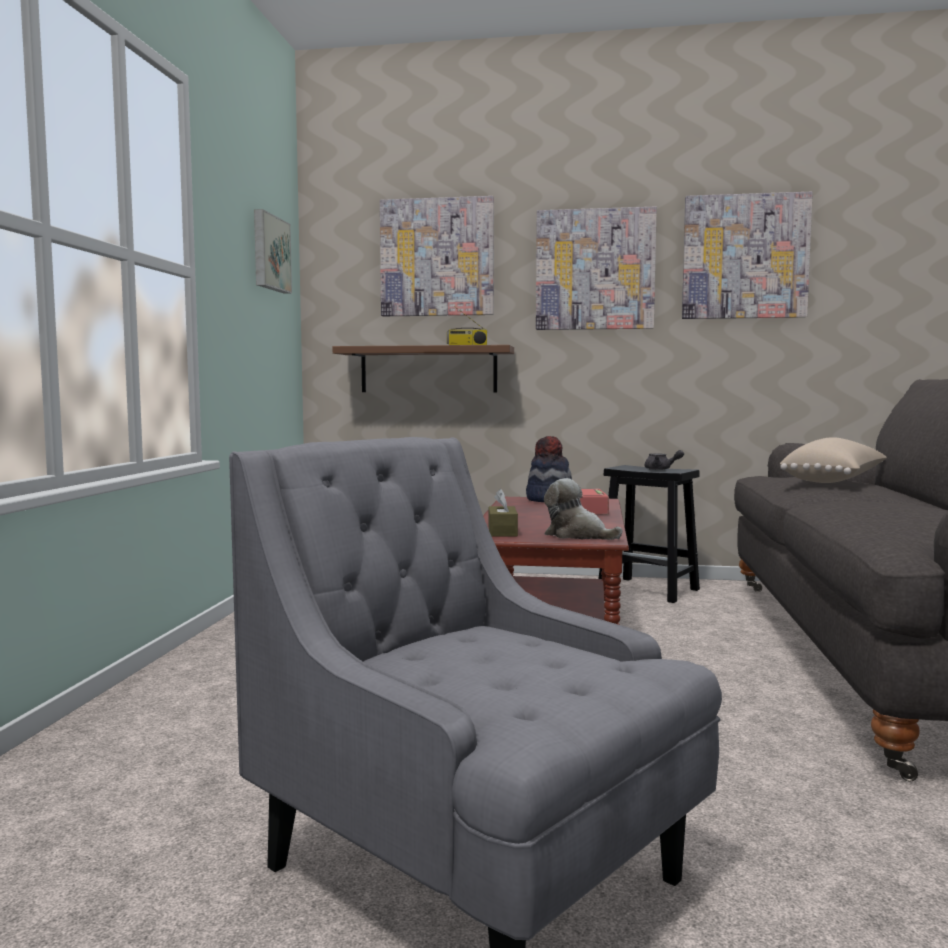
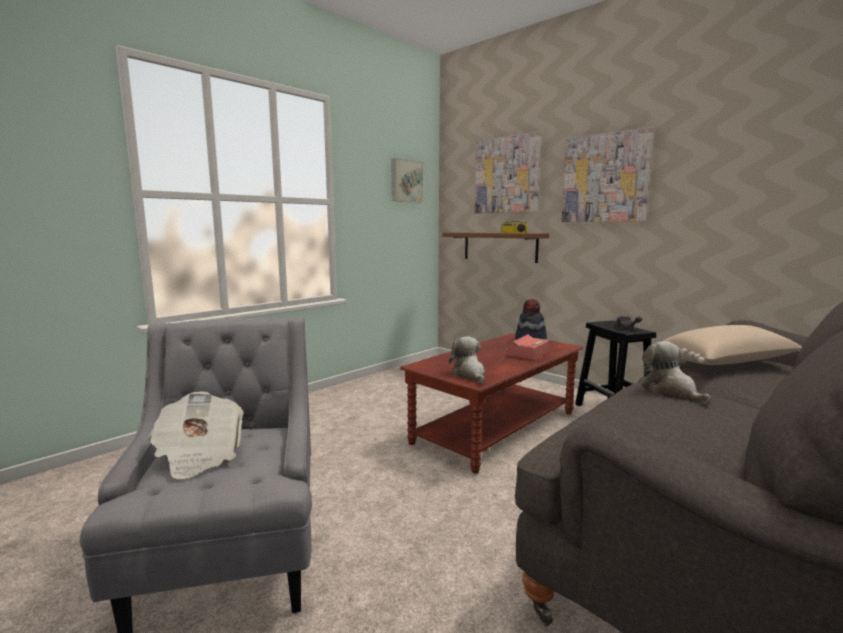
camera: 35 degrees right, 5 degrees up
(483, 665) = (199, 455): none -> newspaper
(502, 531) = (436, 363): brown tissue box -> none
(745, 257) = (728, 161): picture -> none
(862, 503) = (671, 392): none -> plush toy

